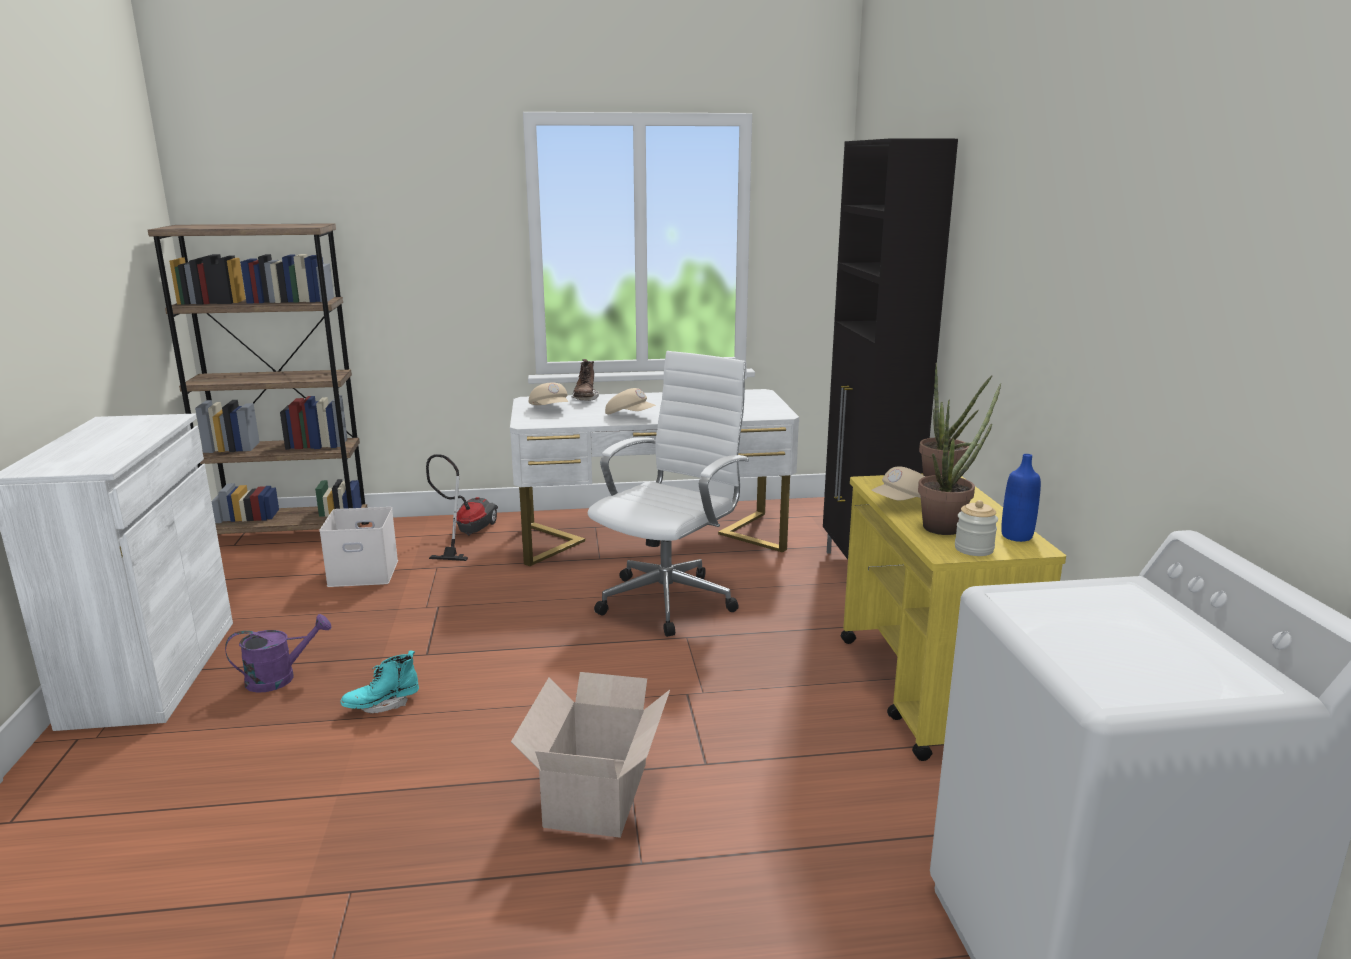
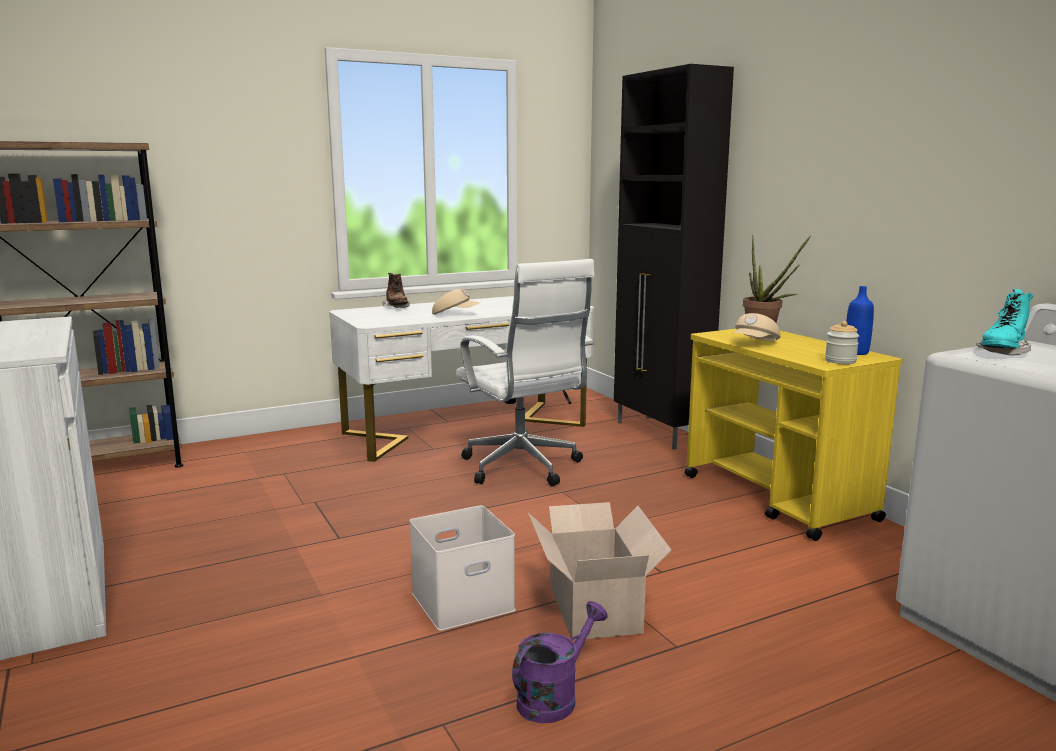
camera: 20 degrees left, 5 degrees down
(280, 678) = (202, 579): purple watering can -> purple watering can (554, 697)
(365, 572) = (212, 486): white storage box -> white storage box (463, 600)
(382, 705) = (332, 581): turquoise boot -> turquoise boot (1002, 353)
(465, 534) = (288, 446): vacuum cleaner -> none
(550, 409) = (376, 315): beige cap -> none
(670, 599) = (523, 468): white office chair -> white office chair turned 135 degrees clockwise
(948, 526) = (803, 351): potted plant -> none

